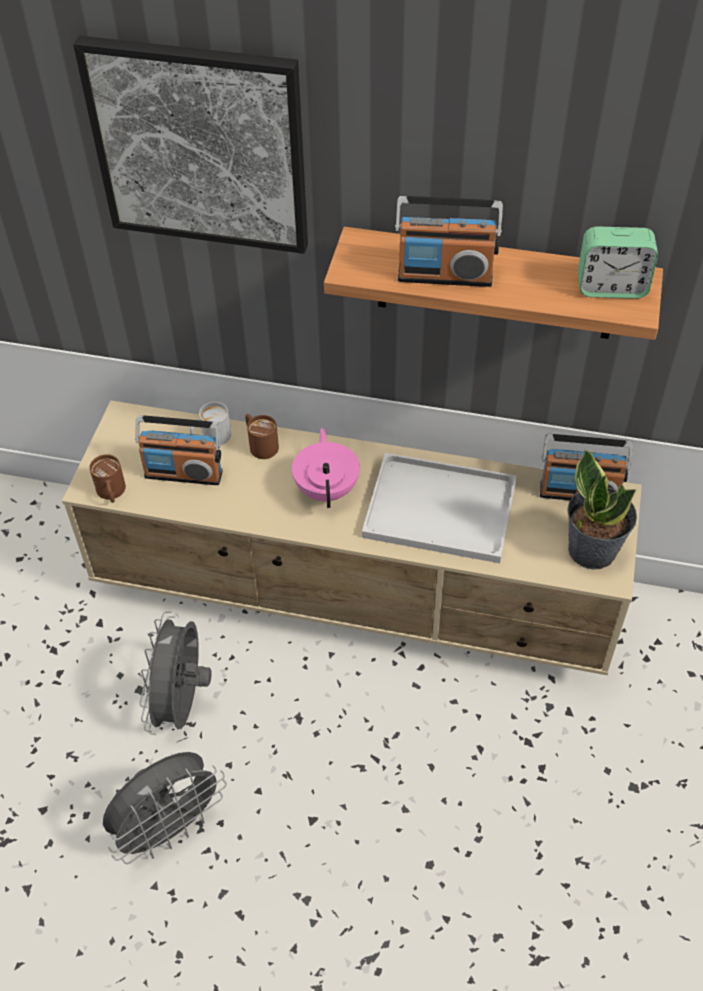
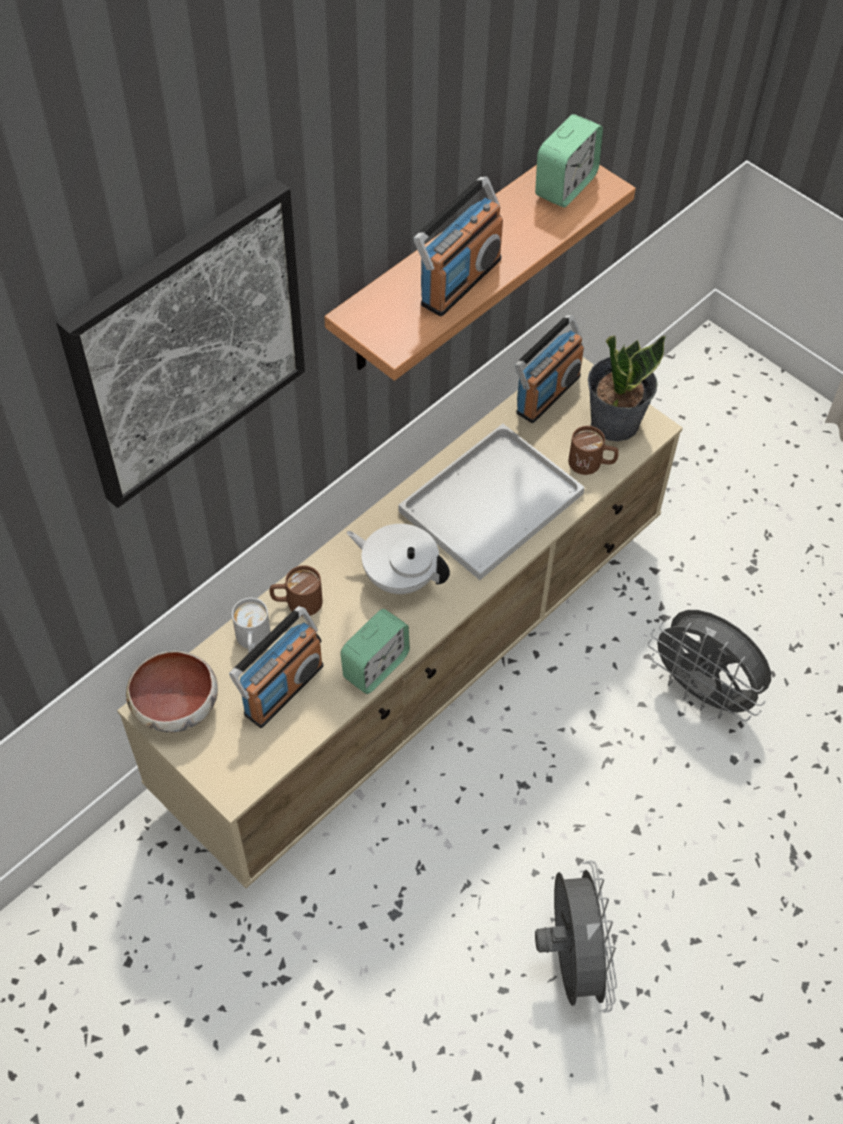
camera: 60 degrees left, 5 degrees up
(111, 493) = (258, 769): brown mug -> brown mug (592, 464)
(134, 426) = (177, 704): none -> bowl
(182, 703) = (438, 880): grey fan -> grey fan (703, 692)
(238, 514) = (375, 666): none -> alarm clock
(327, 488) = (399, 576): pink teapot -> white teapot

